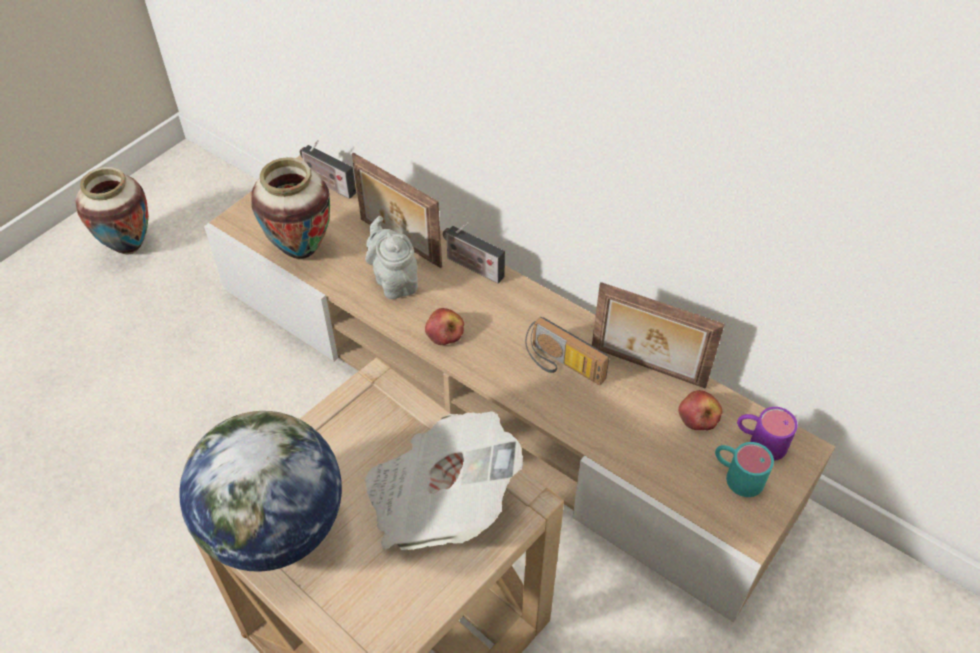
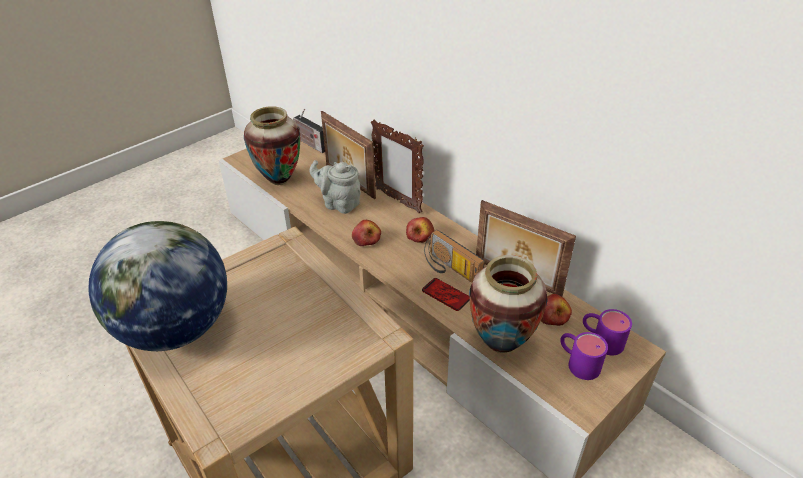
camera: 10 degrees right, 10 degrees down
(129, 247) = (177, 183): vase -> vase (500, 344)
(394, 281) = (339, 204): grey teapot -> grey teapot turned 45 degrees counterclockwise
(439, 500) = (311, 326): newspaper -> none
(472, 266) = (397, 200): radio -> picture frame
(514, 319) = (420, 236): none -> apple
(564, 403) = (446, 295): none -> phone
(736, 475) = (577, 362): turquoise mug -> purple mug

